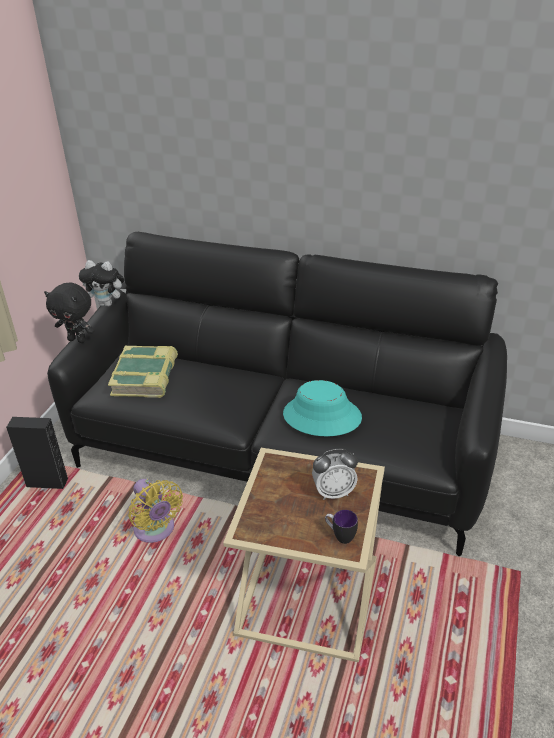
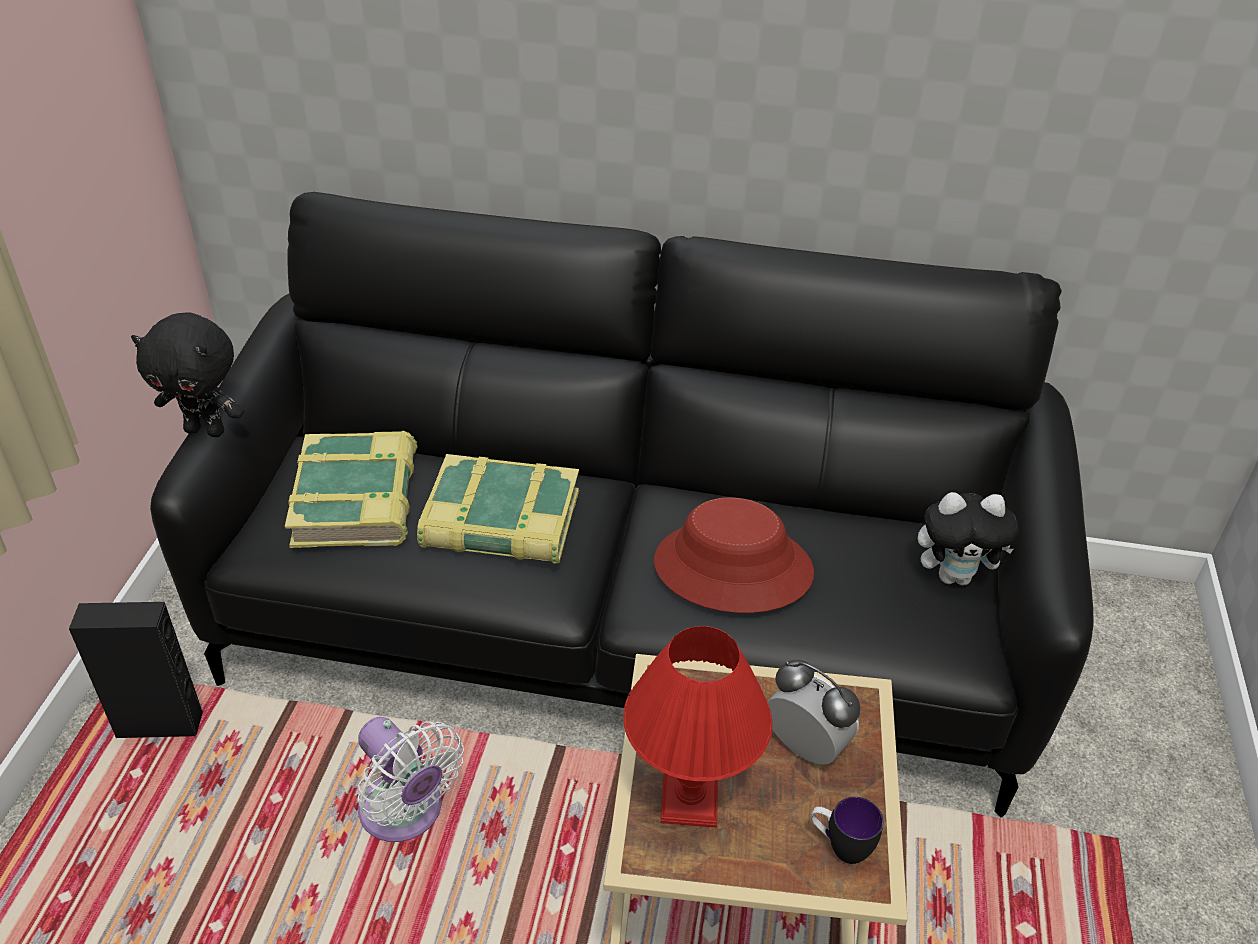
camera: 10 degrees left, 5 degrees up
(108, 304) = (258, 345): plush toy -> plush toy (955, 575)
(156, 531) = (406, 814): yellow fan -> white fan
(212, 390) = (501, 522): none -> book
(271, 510) = (688, 799): none -> red table lamp
(321, 416) = (732, 568): turquoise hat -> red hat
(334, 492) = (805, 747): alarm clock -> alarm clock turned 120 degrees counterclockwise

